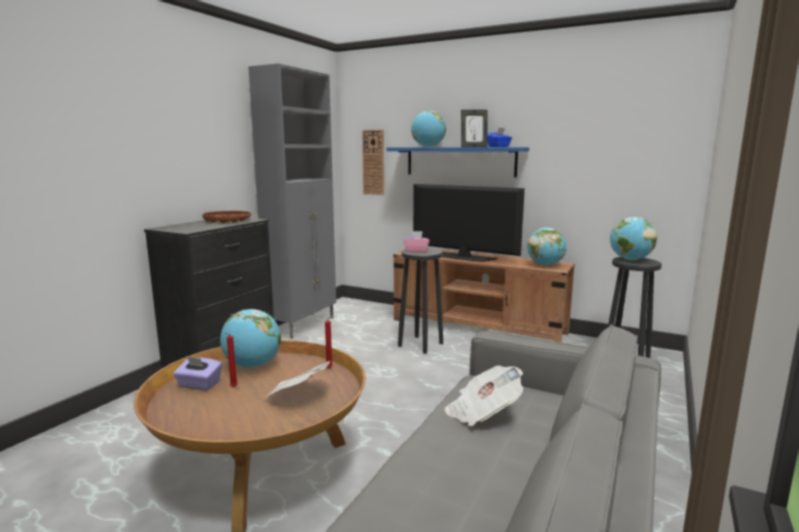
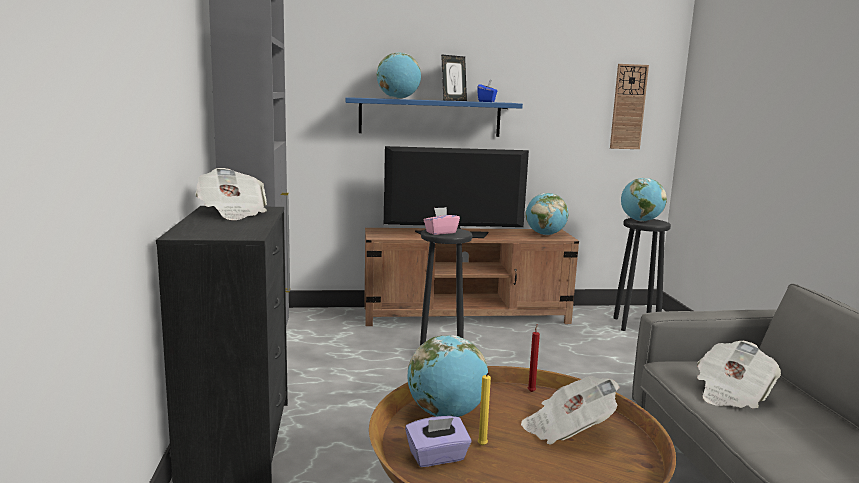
camera: 35 degrees left, 0 degrees up
(227, 220) = (233, 213): brown tray -> newspaper
(233, 387) = (482, 446): red candle -> yellow candle
(373, 162) = (304, 116): wall clock -> wall clock (628, 107)

